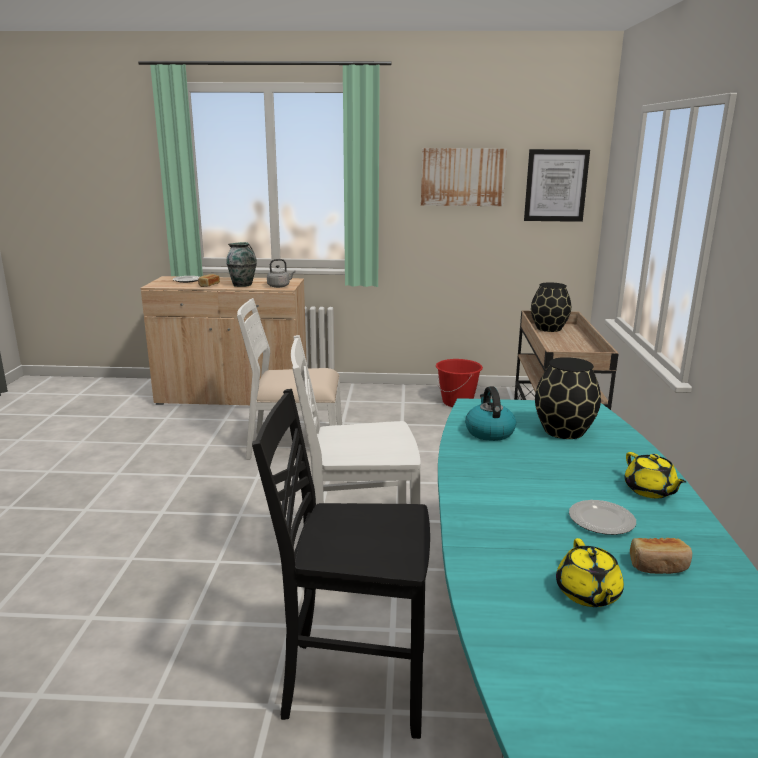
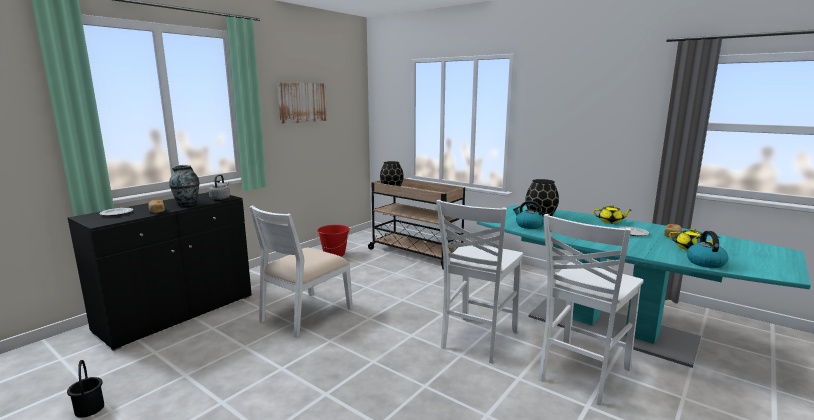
camera: 55 degrees left, 5 degrees down
(79, 433) = (89, 409): none -> black bucket
(233, 397) = (177, 313): beige cabinet -> black cabinet
(352, 683) = (581, 374): black chair -> white chair
(503, 615) = (705, 262): none -> kettle
(556, 185) = (348, 106): picture -> none

